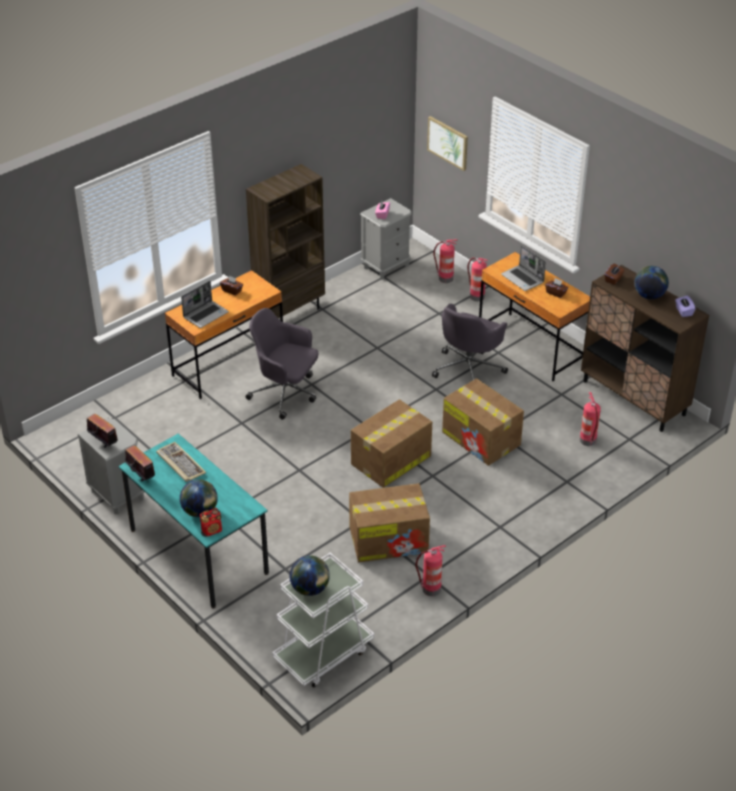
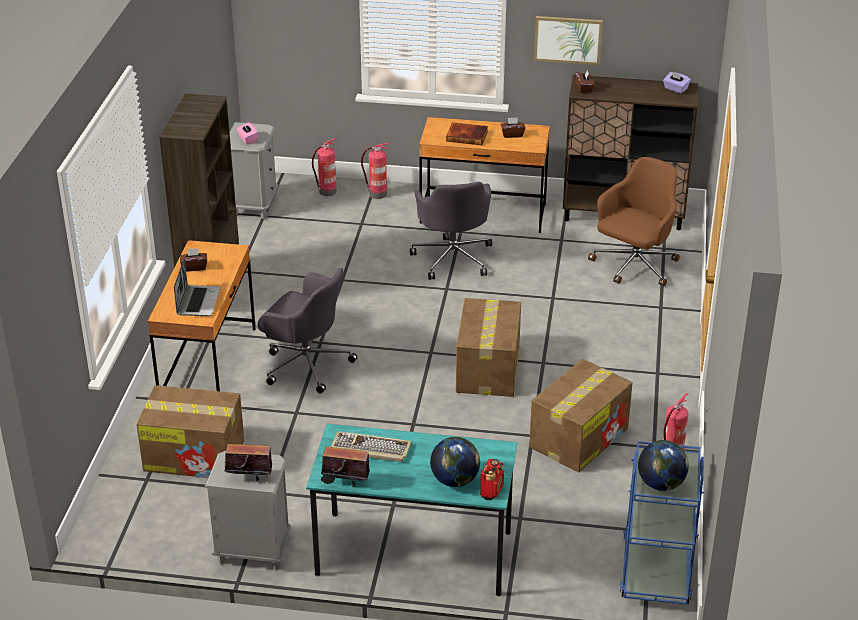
camera: 40 degrees left, 5 degrees down
(285, 394) = (305, 363): grey office chair -> grey office chair turned 135 degrees counterclockwise
(323, 653) = (656, 569): white cart -> blue cart
(448, 143) = (292, 29): picture -> picture (568, 39)
(482, 439) = (544, 309): cardboard box -> cardboard box (195, 455)
(523, 279) = (467, 136): laptop -> book
(588, 441) = (634, 266): fire extinguisher -> brown office chair
(649, 296) = (631, 89): globe -> none

